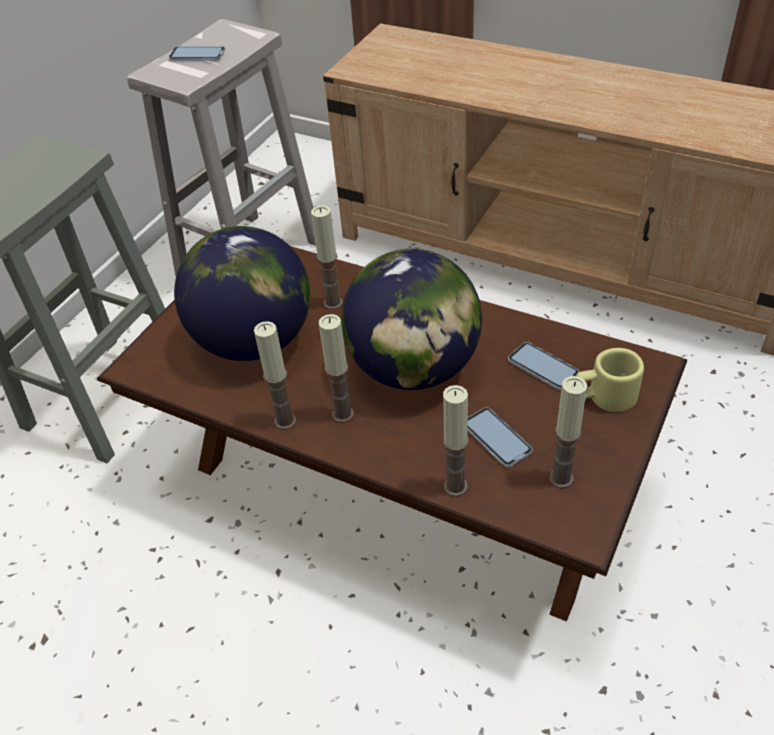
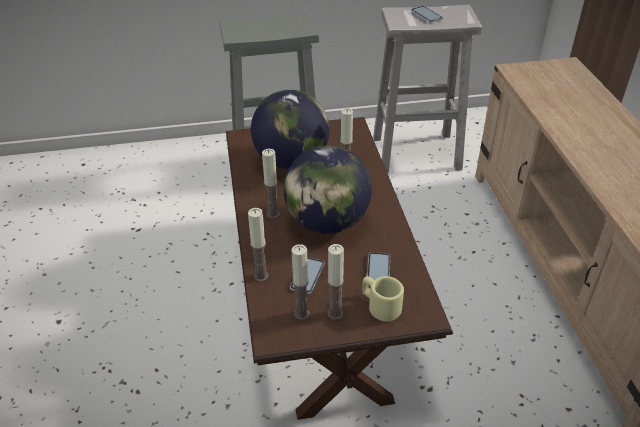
camera: 50 degrees right, 5 degrees down
(285, 421) = (251, 198): candle -> candle (335, 313)

